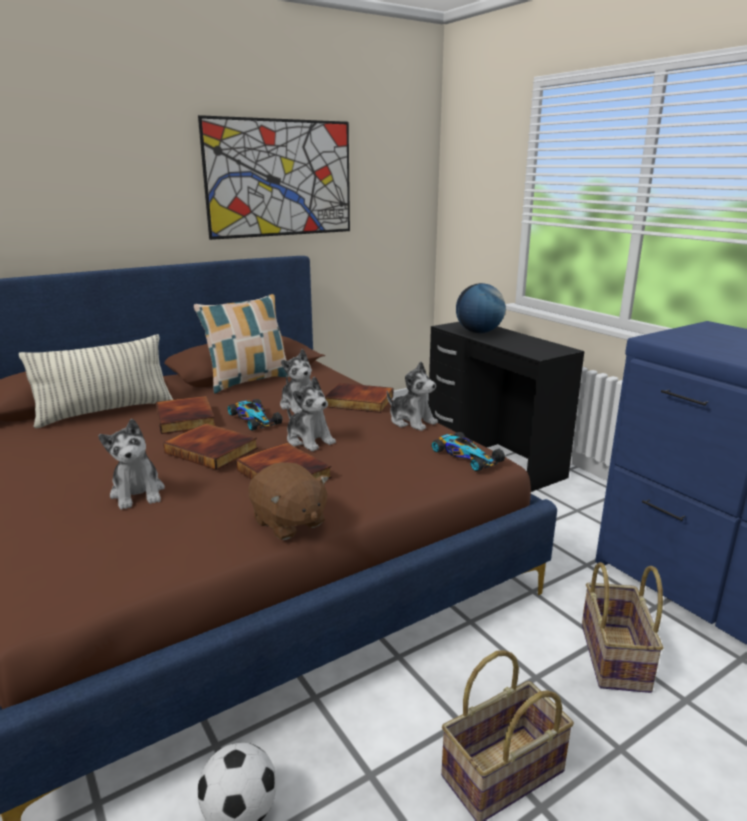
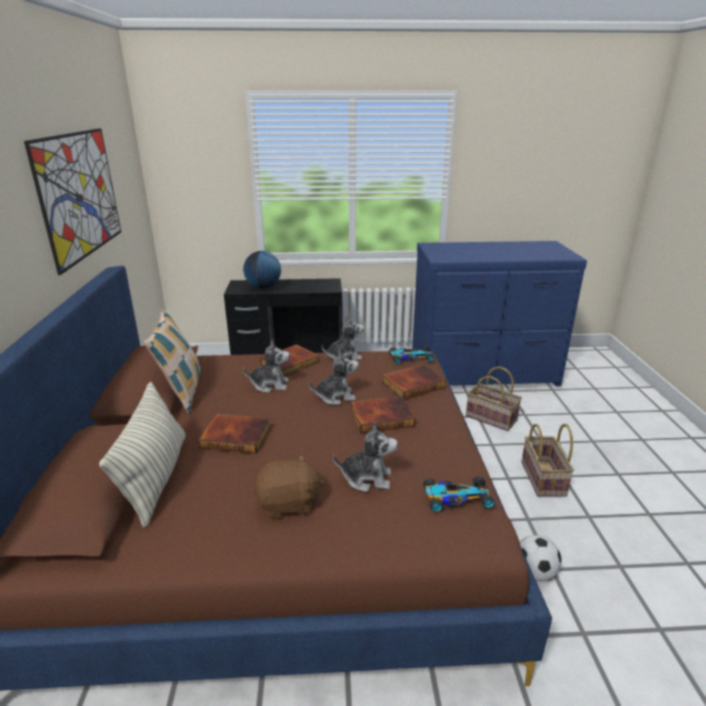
camera: 60 degrees left, 5 degrees up
(213, 450) = (320, 434): book -> book (413, 384)
(254, 419) = (276, 407): toy car -> toy car (455, 498)
(289, 523) = (448, 430): brown plush toy -> brown plush toy (288, 504)

